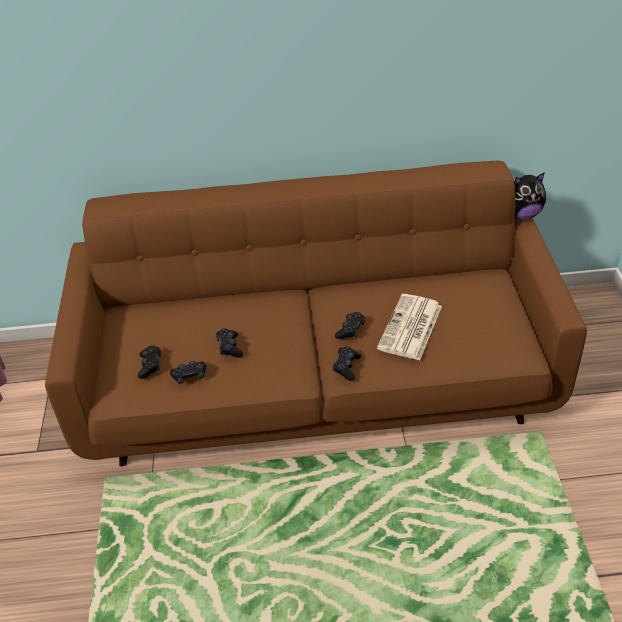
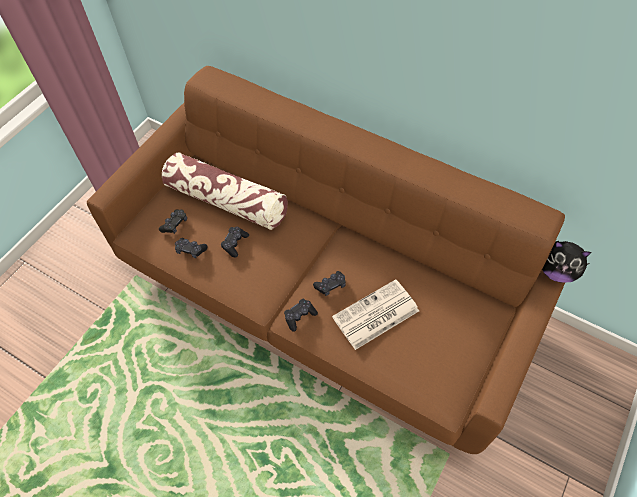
camera: 35 degrees right, 15 degrees up
(184, 322) = (227, 201): none -> pillow

